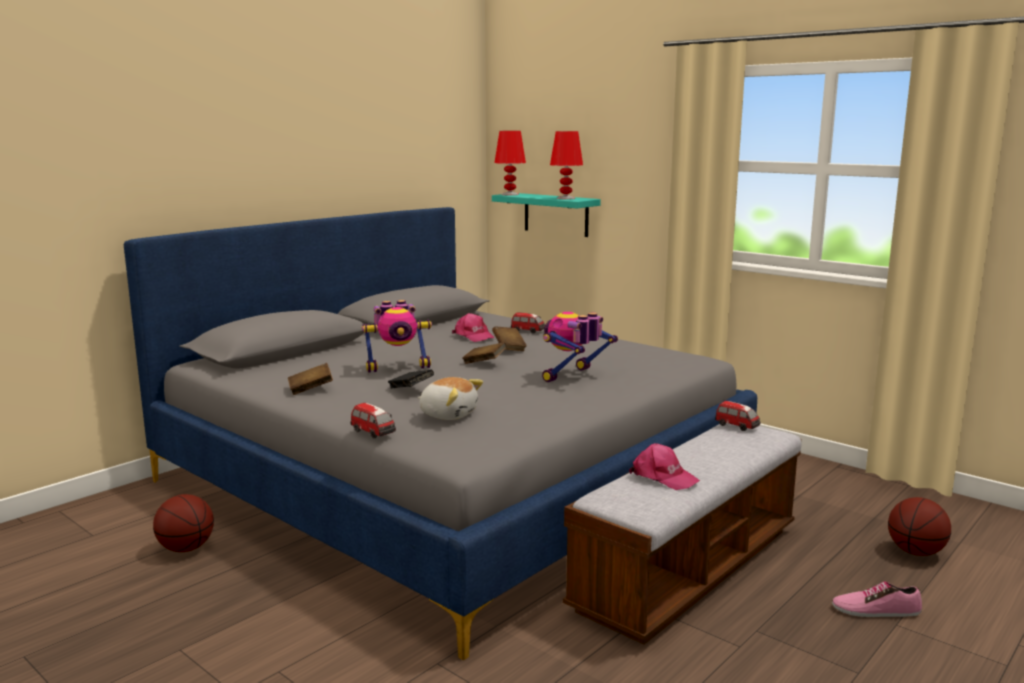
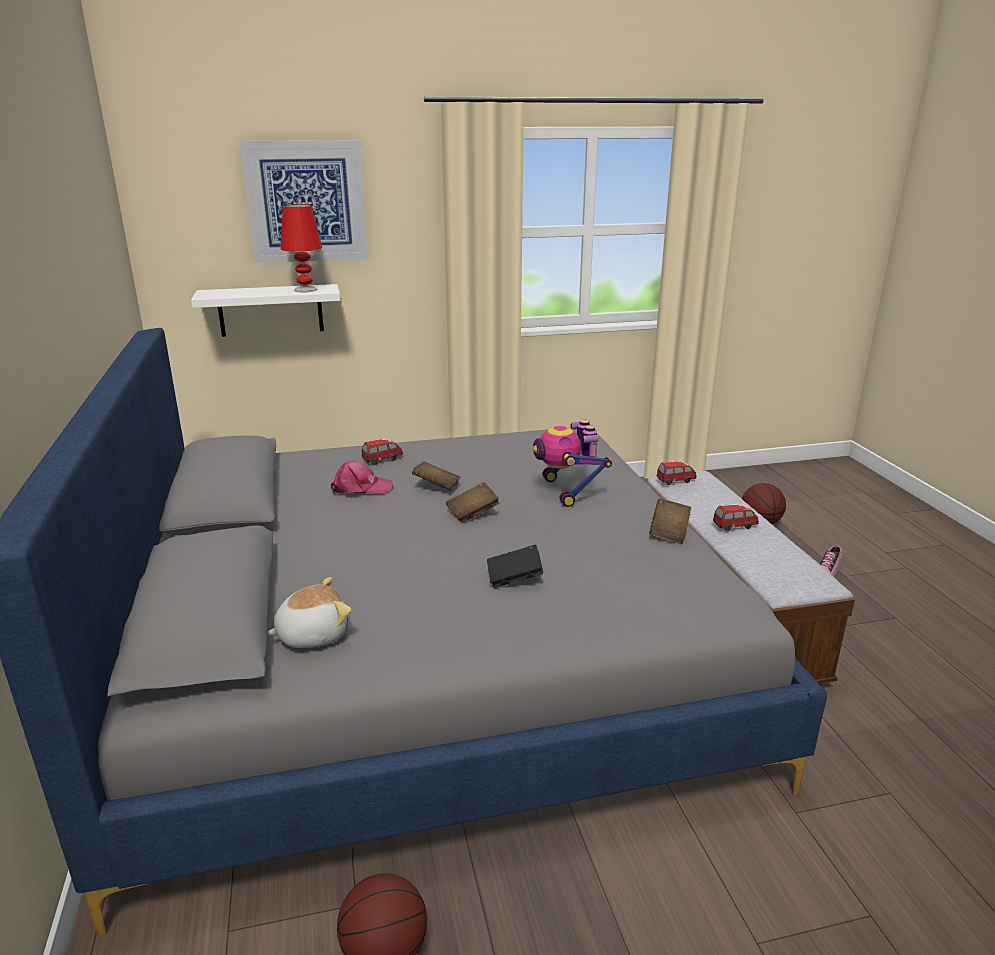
camera: 55 degrees left, 10 degrees up
(310, 389) = (426, 640): brown book -> brown book (669, 532)
(373, 433) = (636, 642): toy car -> toy car (734, 526)
(397, 367) = (420, 561): toy robot -> none
(448, 414) = (630, 582): plush toy -> plush toy (312, 634)
(510, 194) = (212, 295): red table lamp -> none
(556, 214) = (270, 310): turquoise shelf -> white shelf
(587, 130) = (306, 202): none -> picture
(663, 477) = (758, 547): pink cap -> none

